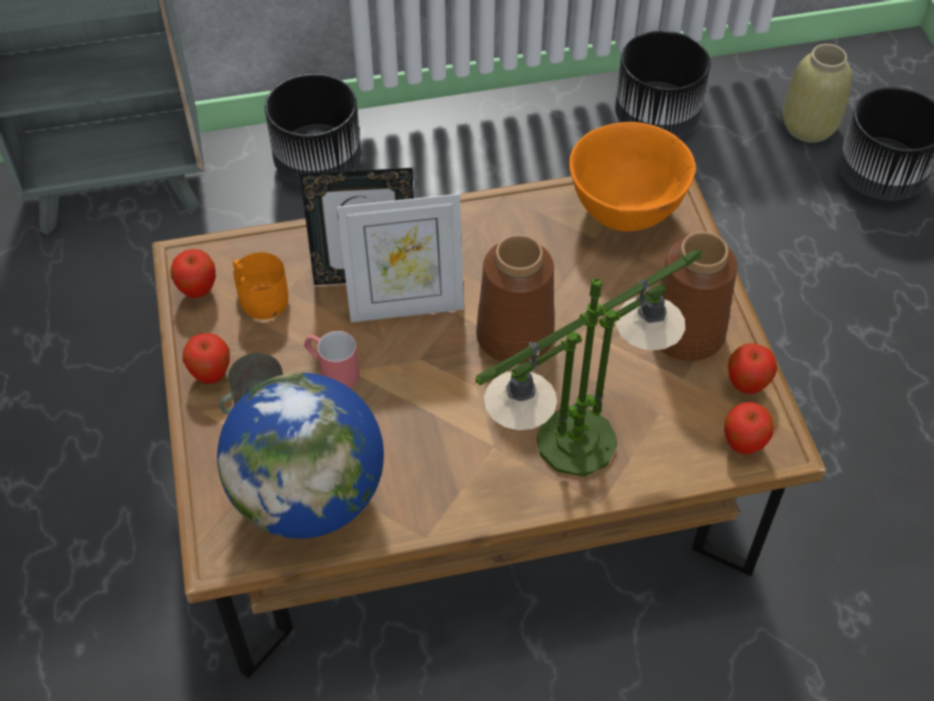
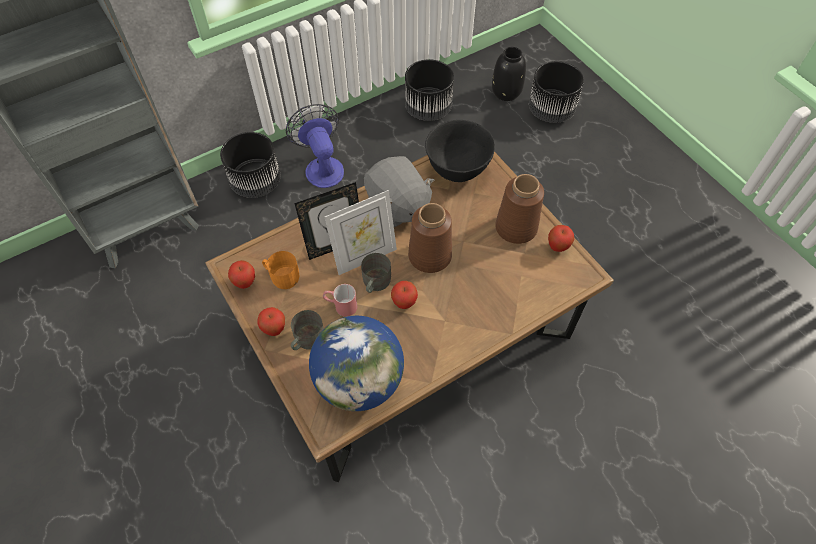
camera: 20 degrees left, 5 degrees up
(404, 351) = (375, 283): none -> grey mug
(435, 167) = (322, 166): none -> fan
(496, 242) = (397, 206): none -> grey plush toy
(577, 441) = (486, 304): table lamp -> none
(626, 211) = (458, 169): orange bowl -> black bowl
(743, 444) = (568, 279): apple -> apple (404, 303)
(809, 127) = (506, 92): beige vase -> black vase

